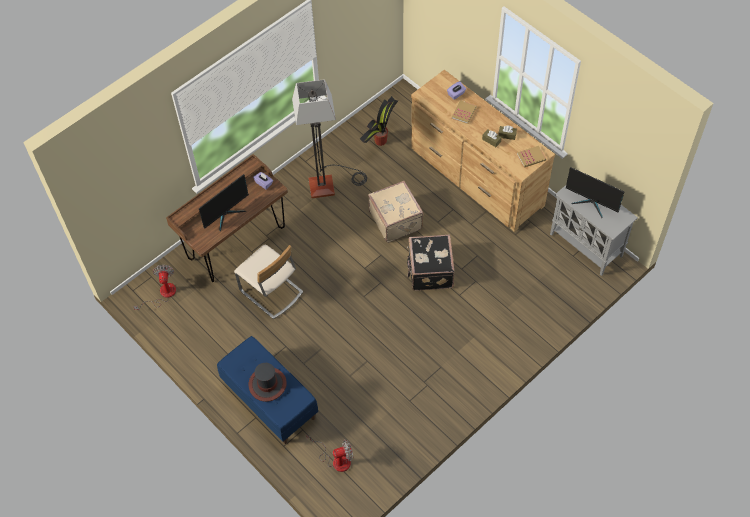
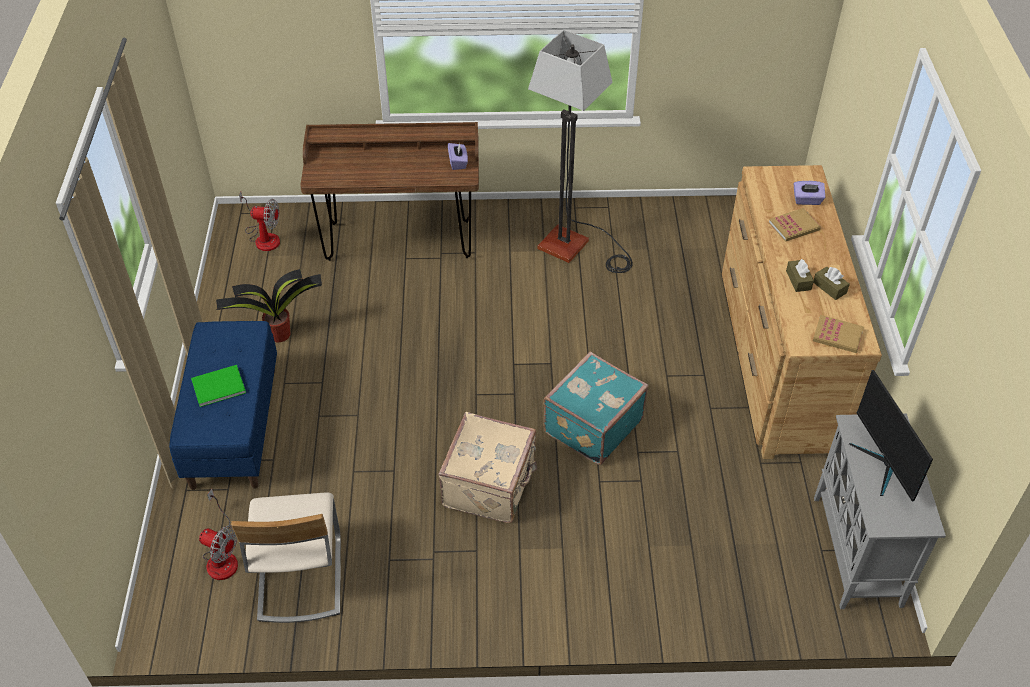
camera: 40 degrees right, 10 degrees down
(163, 294) = (264, 237): fan -> fan turned 60 degrees clockwise
(226, 215) = (377, 167): monitor -> none
(267, 384) = (217, 386): hat -> green book
(271, 292) = (376, 314): beige chair -> beige chair (299, 577)
(380, 141) = (691, 241): potted plant -> potted plant (278, 334)
(396, 220) = (615, 338): beige suitcase -> beige suitcase (491, 484)
(429, 271) = (591, 425): black suitcase -> turquoise suitcase

